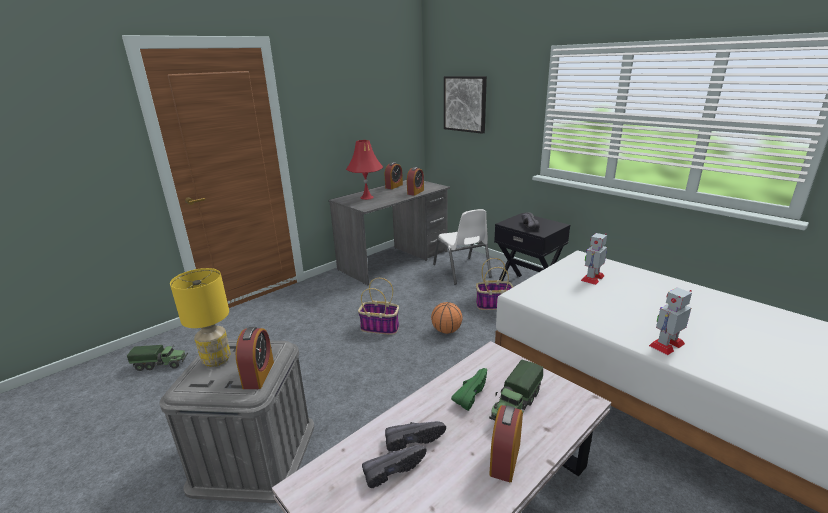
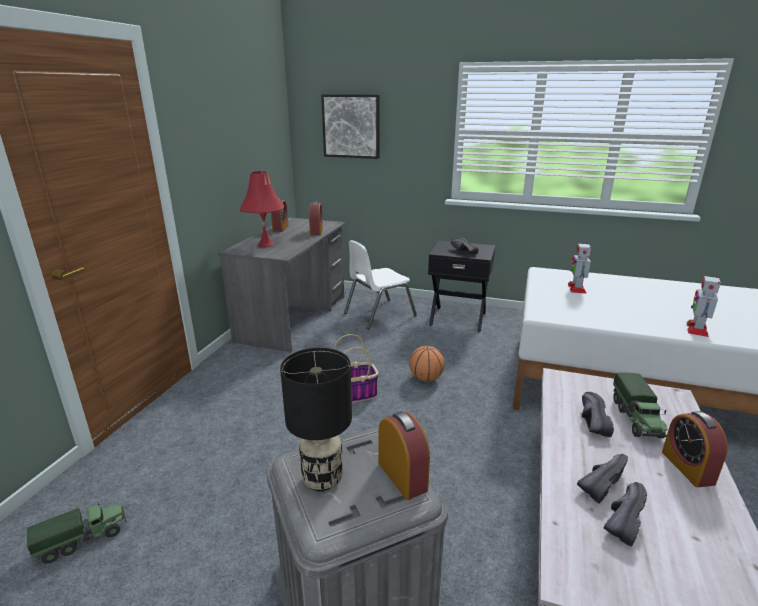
camera: 30 degrees left, 0 degrees up
(216, 360) = (323, 480): yellow table lamp -> black table lamp
(461, 271) = (379, 314): white chair -> white chair turned 105 degrees clockwise
(469, 394) = (589, 421): green shoe -> black shoe
(494, 304) = (444, 340): basket -> none

